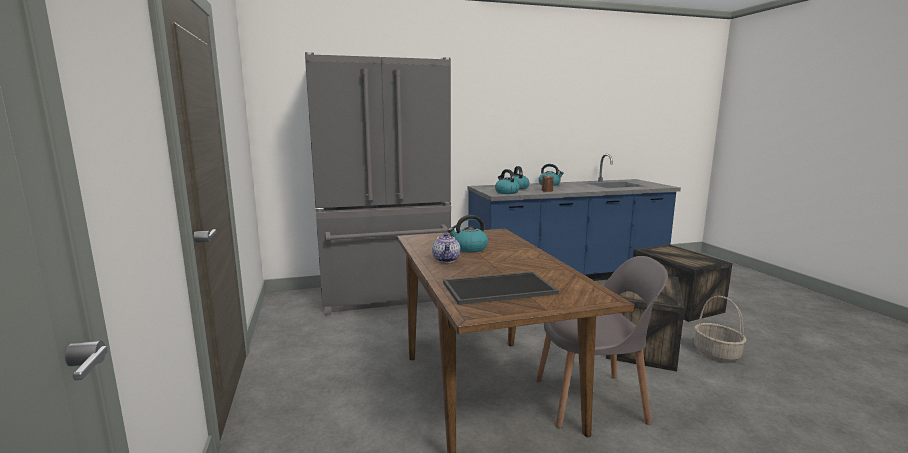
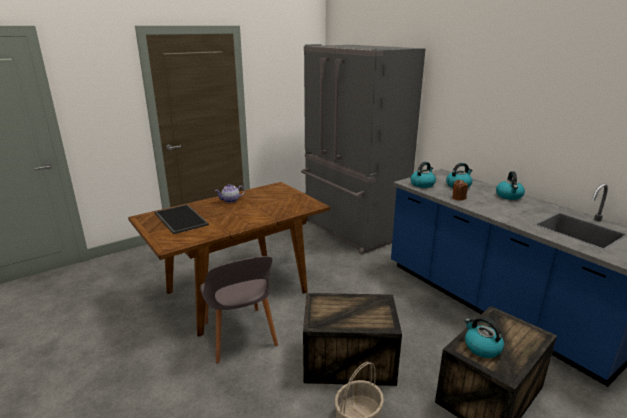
camera: 70 degrees right, 10 degrees up
(469, 248) = (260, 202): kettle -> kettle (481, 347)

